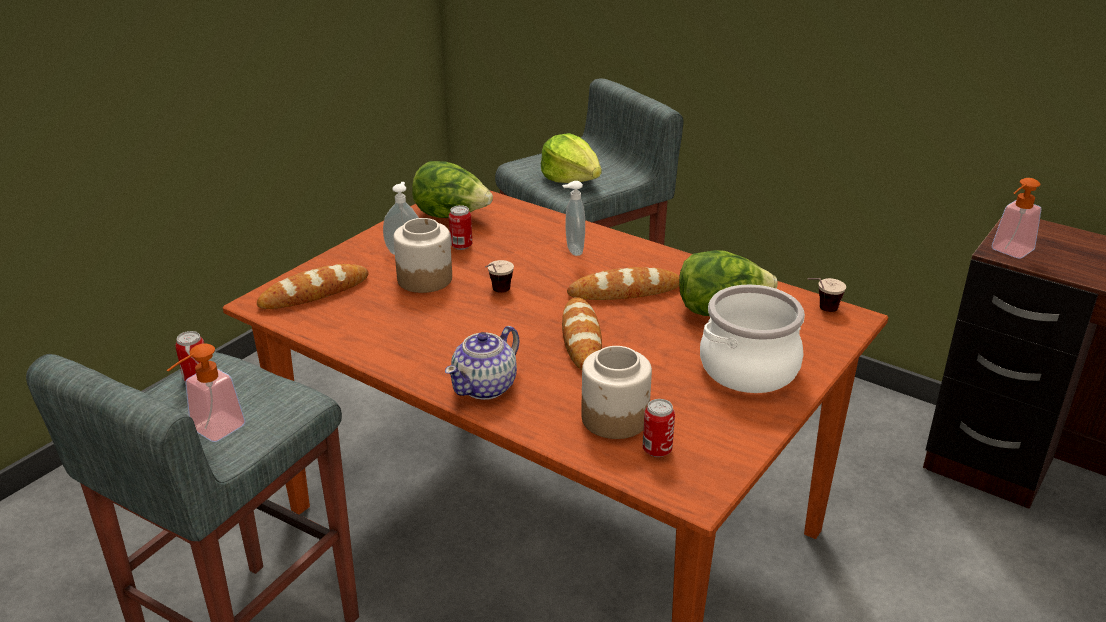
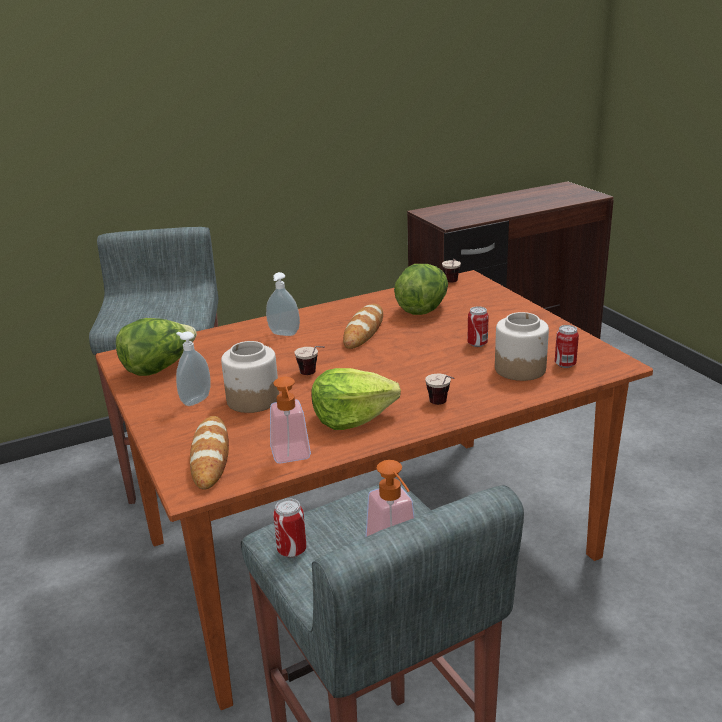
camera: 60 degrees left, 5 degrees down
(461, 246) = (217, 374): can -> can (477, 344)
(486, 387) = (442, 405): teapot -> cup
(571, 179) = (165, 312): lettuce -> lettuce (352, 417)
(581, 339) = (411, 358): bread -> none
(748, 368) = (497, 317): cooking pot -> none
(1008, 252) = (452, 222): soap dispenser -> soap dispenser (292, 457)

